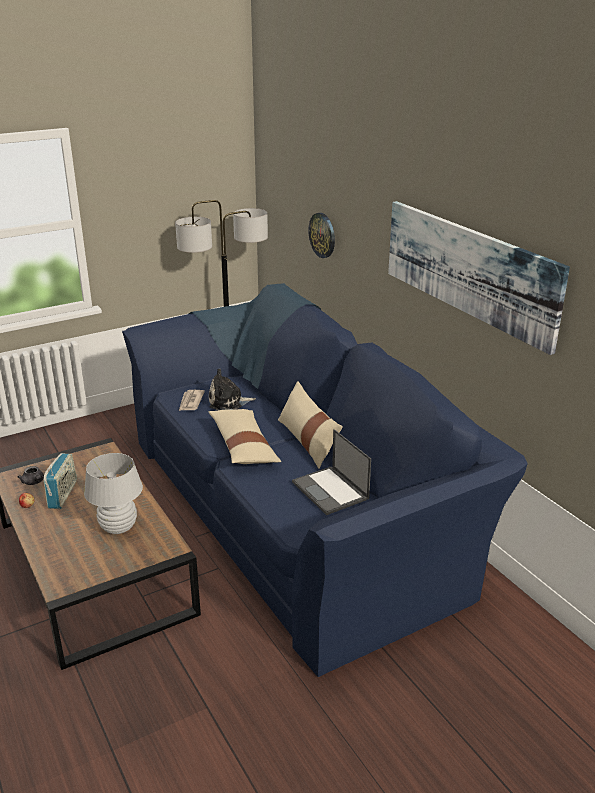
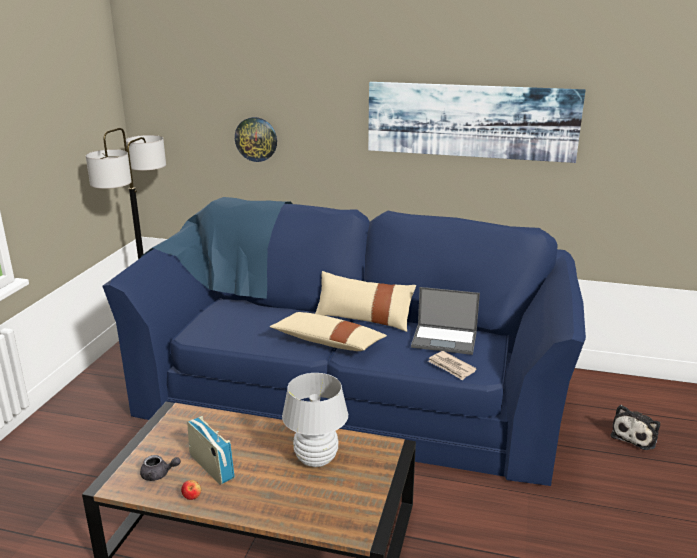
camera: 45 degrees left, 5 degrees down
(190, 402) = (219, 332): newspaper -> newspaper (451, 367)
(228, 402) = (249, 320): plush toy -> plush toy (635, 436)

